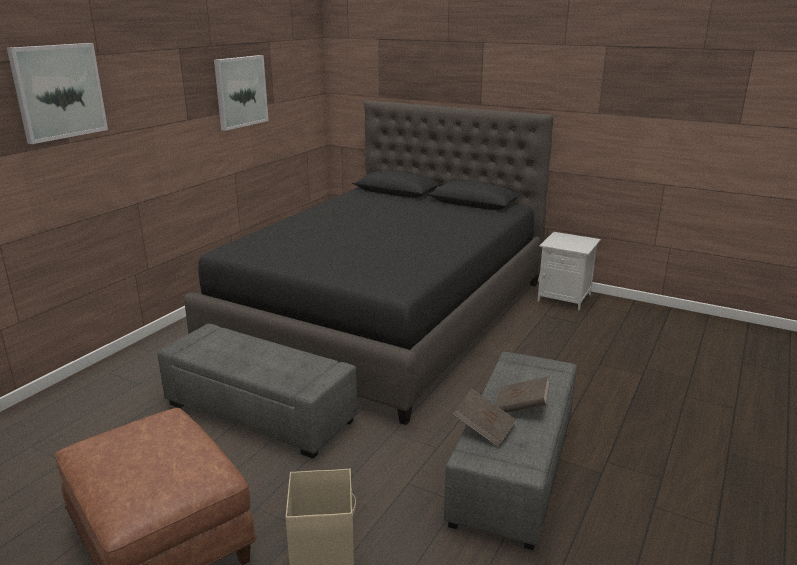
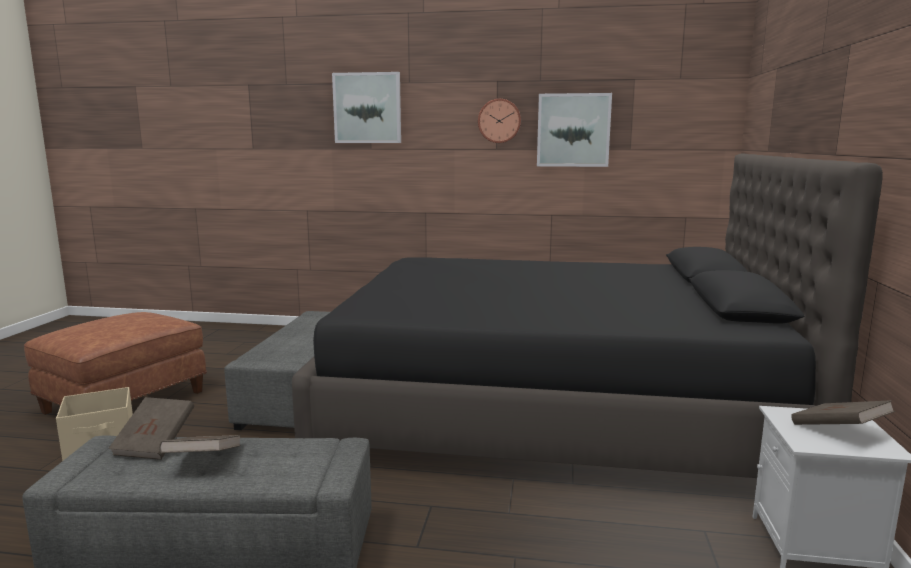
camera: 70 degrees right, 10 degrees down
(188, 90) = (499, 121): none -> wall clock
(571, 241) = (838, 431): none -> brown book

